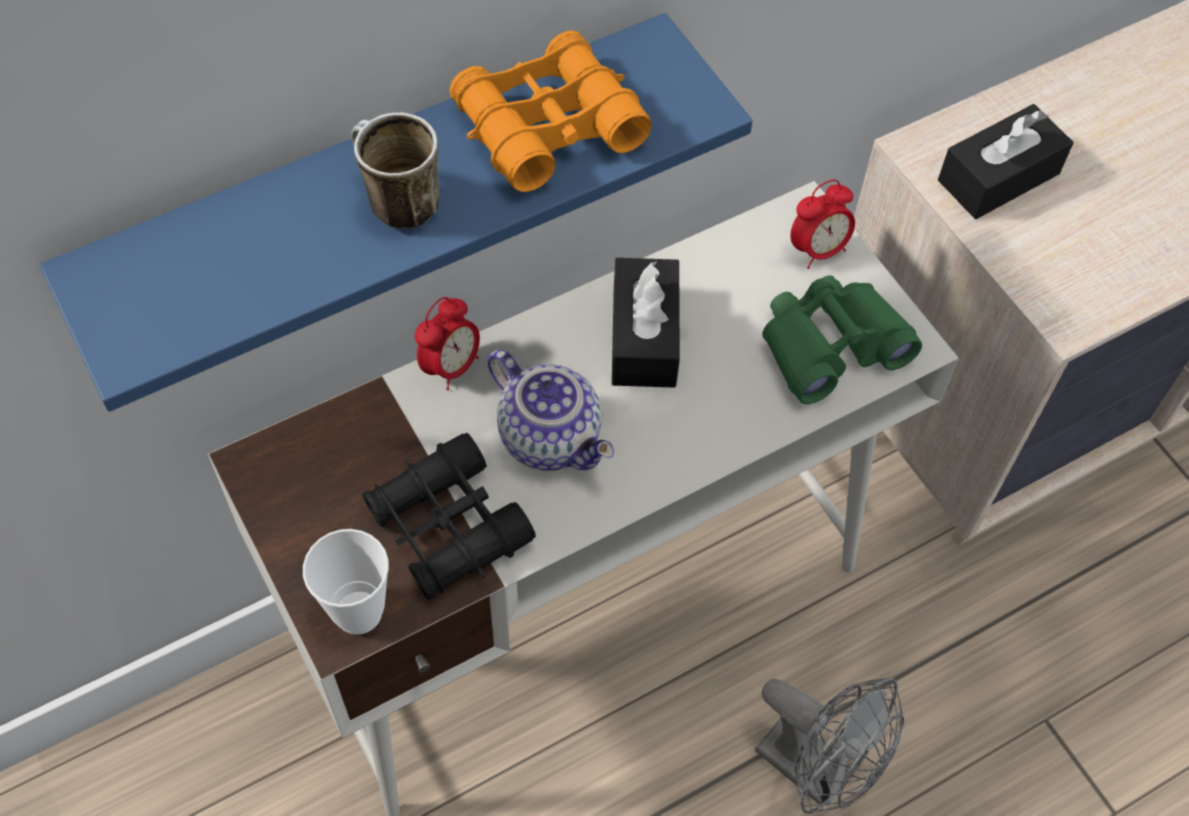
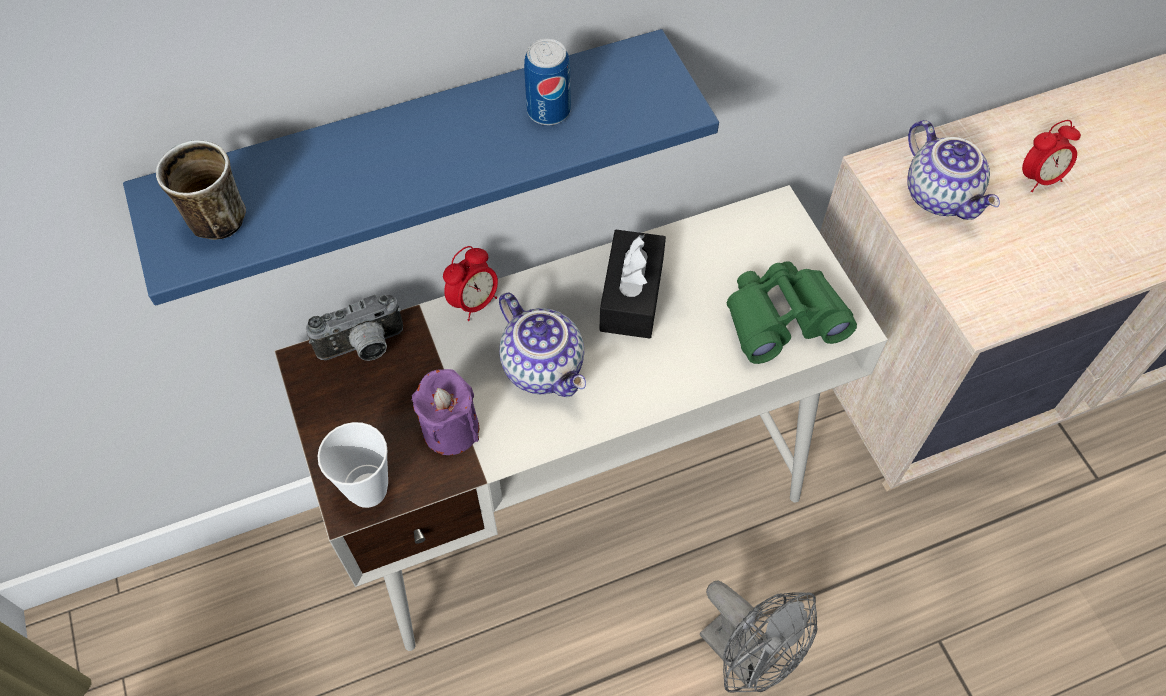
camera: 10 degrees right, 0 degrees up
(321, 438) = (363, 348): none -> camera
(394, 202) = (412, 160): mug -> mug (211, 216)
(448, 526) = (450, 429): black binoculars -> purple candle
(548, 126) = (548, 111): orange binoculars -> can
(818, 250) = (783, 240): alarm clock -> alarm clock (1039, 179)
(998, 177) = (941, 196): black tissue box -> teapot

